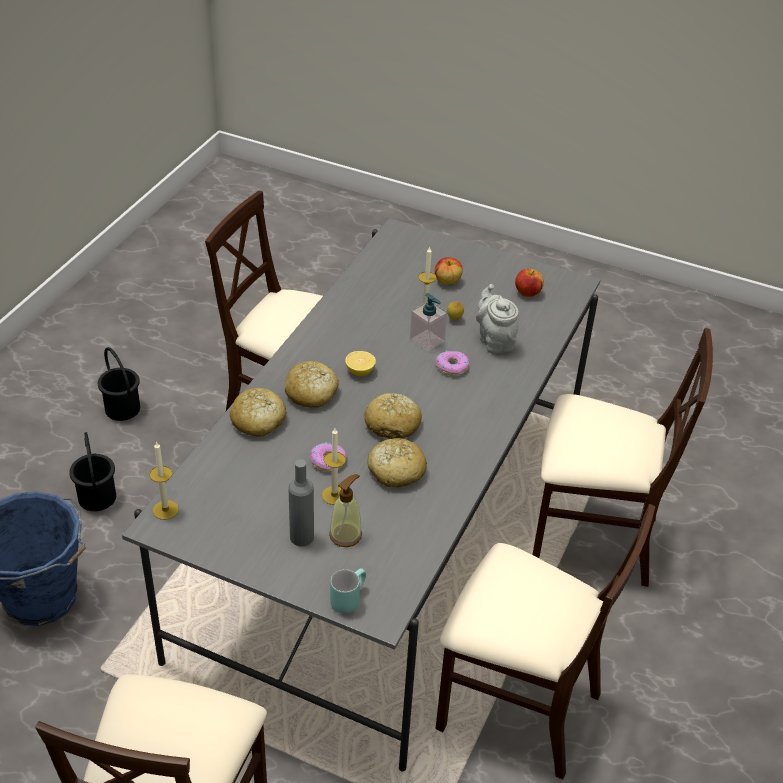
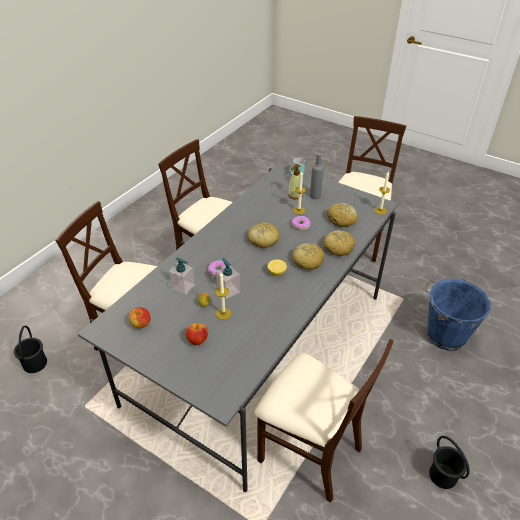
camera: 170 degrees left, 0 degrees up
(98, 497) = (436, 395): black bucket -> black bucket (34, 364)
(395, 471) = (266, 218): bread -> bread (342, 220)
(495, 340) = (183, 287): grey teapot -> soap dispenser

